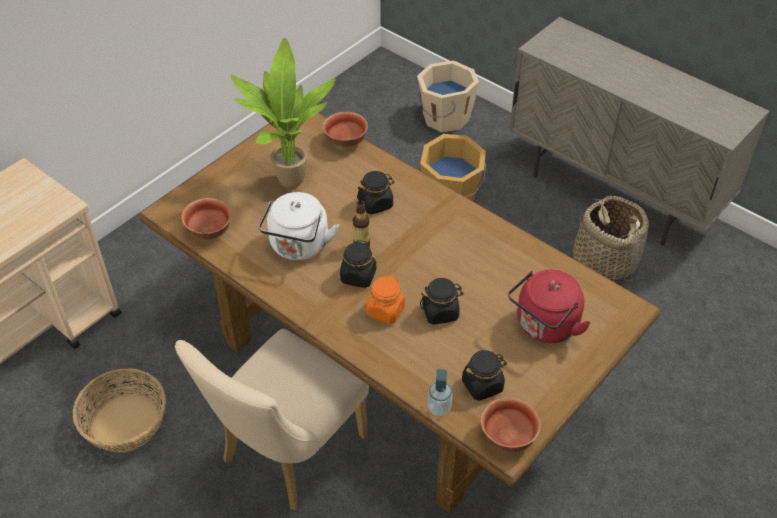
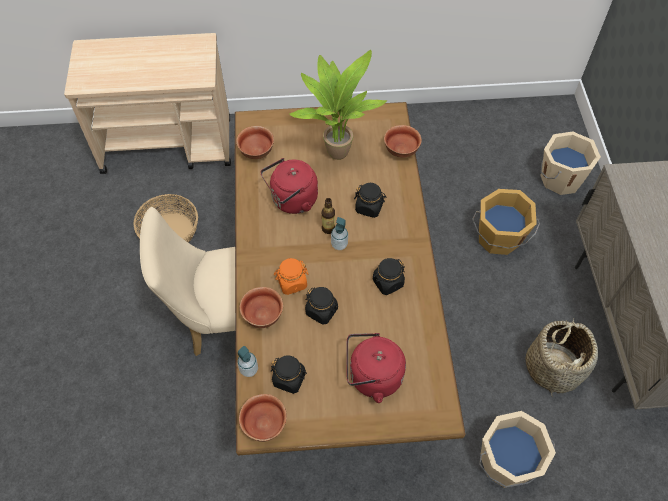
camera: 45 degrees right, 10 degrees up
(298, 247) = (292, 201): white kettle -> red kettle
(358, 276) = (303, 247): black jar -> black jar (387, 282)
(387, 250) = (339, 244): none -> soap dispenser
(393, 357) = (262, 315): none -> bowl
(654, 359) = (507, 462): none -> beige bucket

